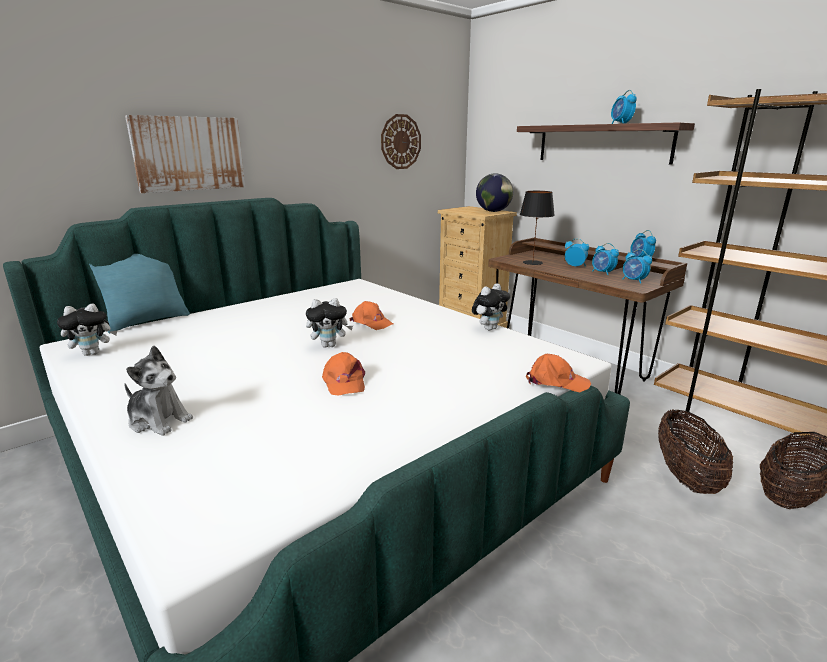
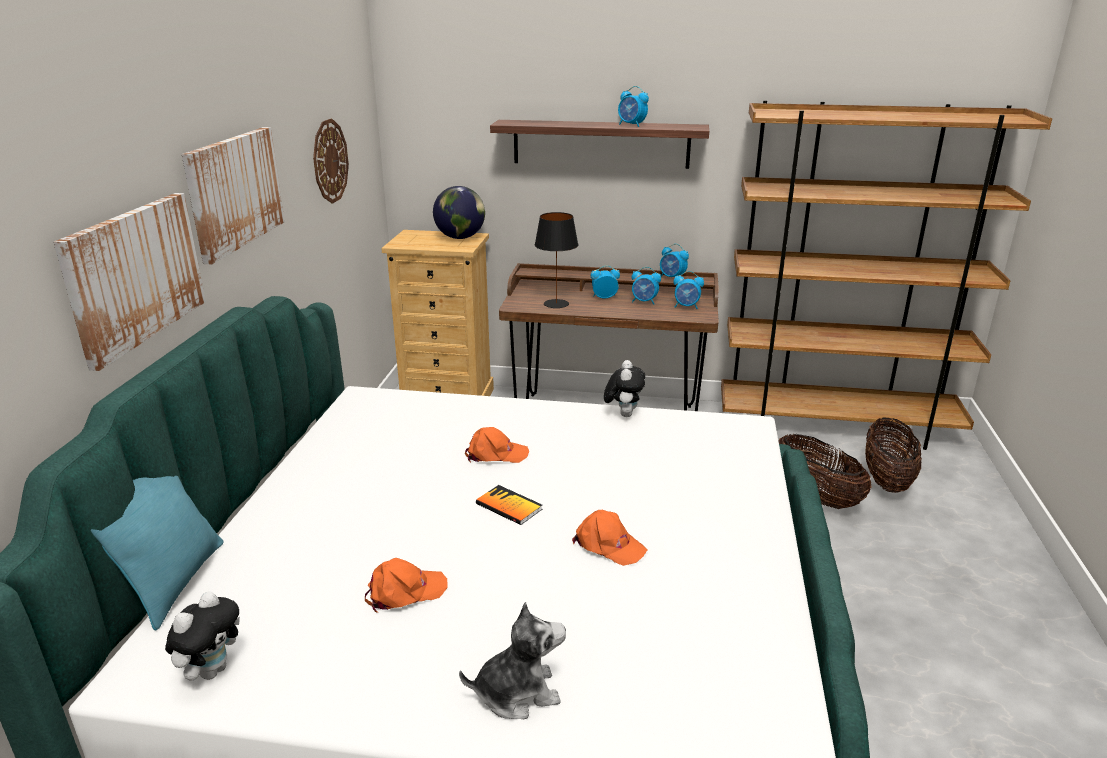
camera: 40 degrees left, 5 degrees up
(293, 133) = (234, 191): none -> picture
(329, 345) = (509, 506): plush toy -> book
(556, 381) = (771, 457): orange cap -> orange cap (405, 592)

